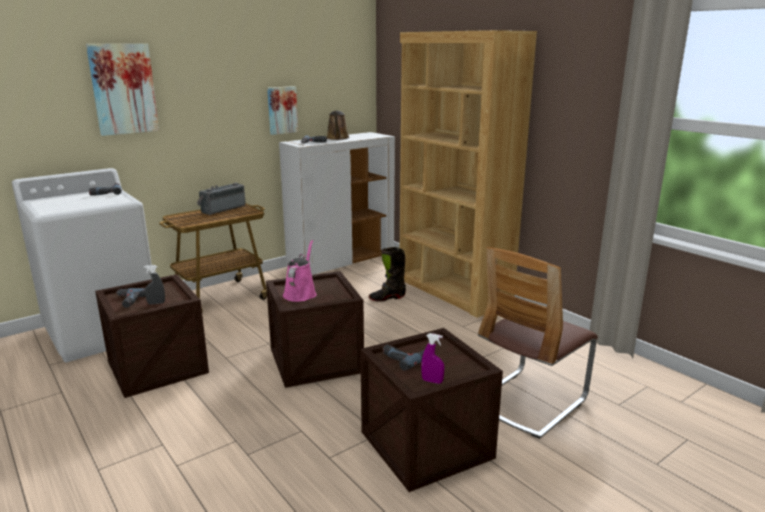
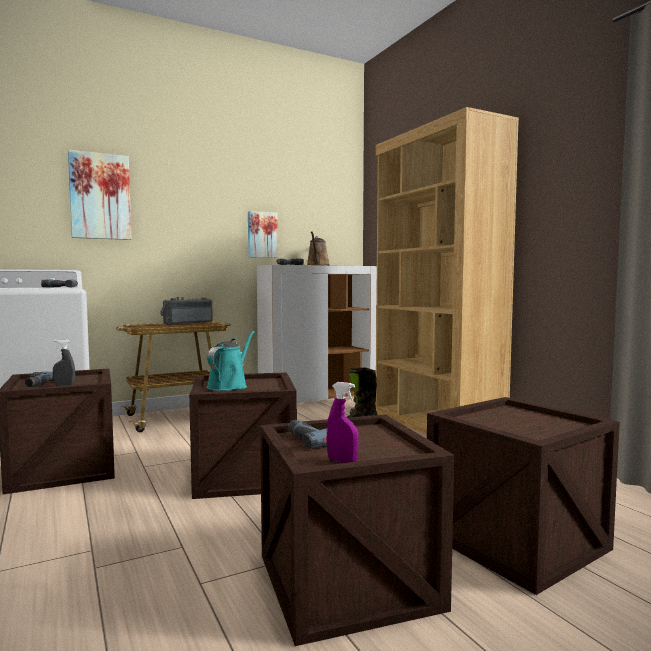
camera: 10 degrees right, 15 degrees down
(301, 293) = (229, 386): pink watering can -> turquoise watering can
(529, 401) = (516, 541): chair -> crate

